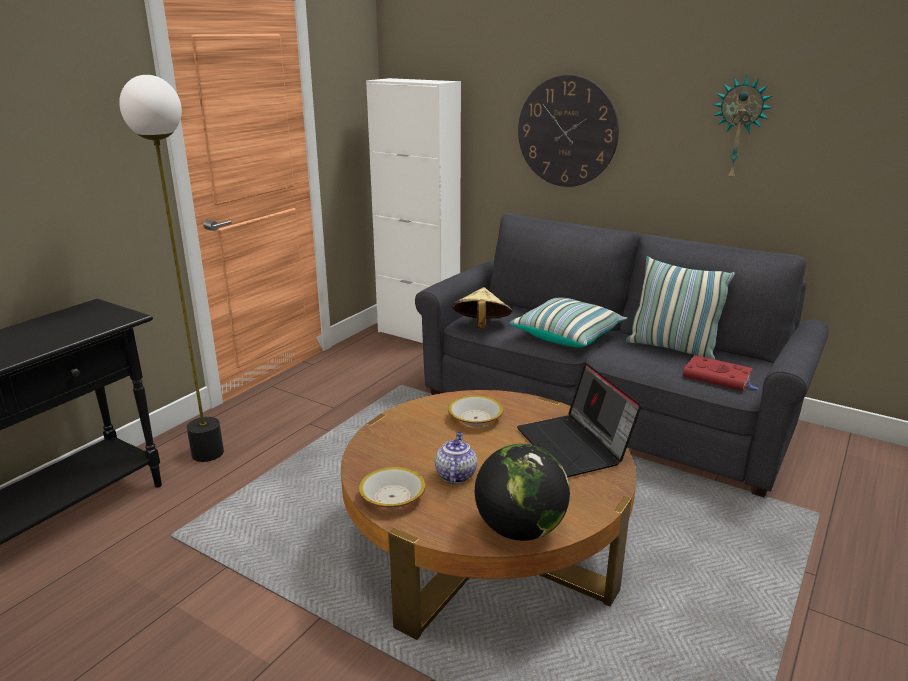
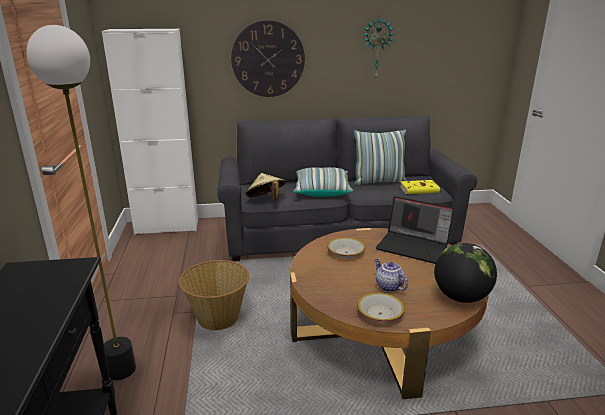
camera: 40 degrees left, 0 degrees up
(339, 446) = (217, 318): none -> basket
(719, 377) = (420, 189): red book -> yellow book

